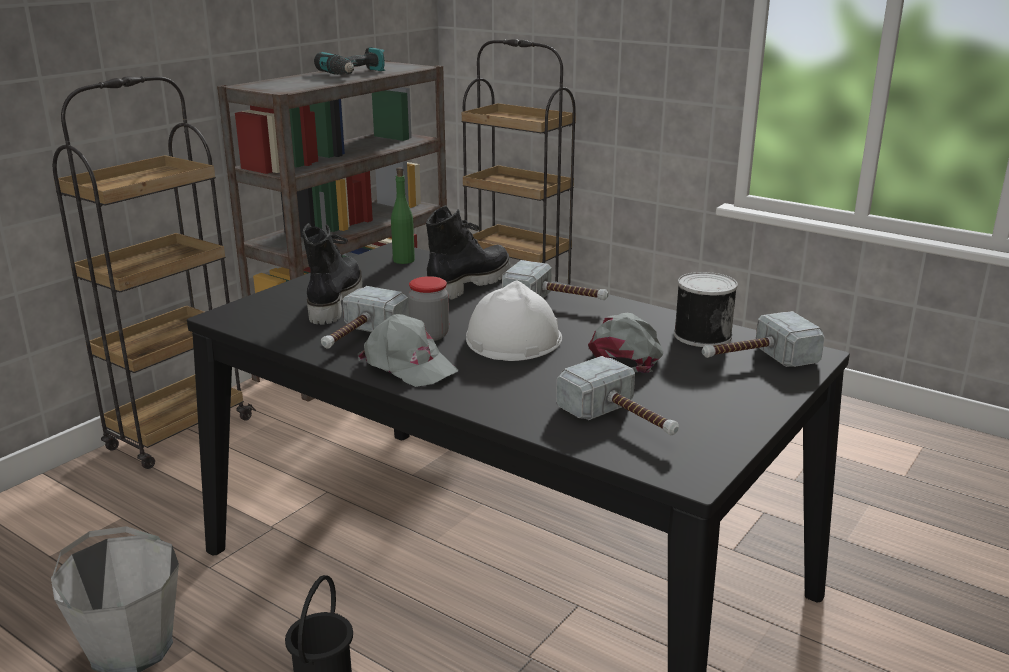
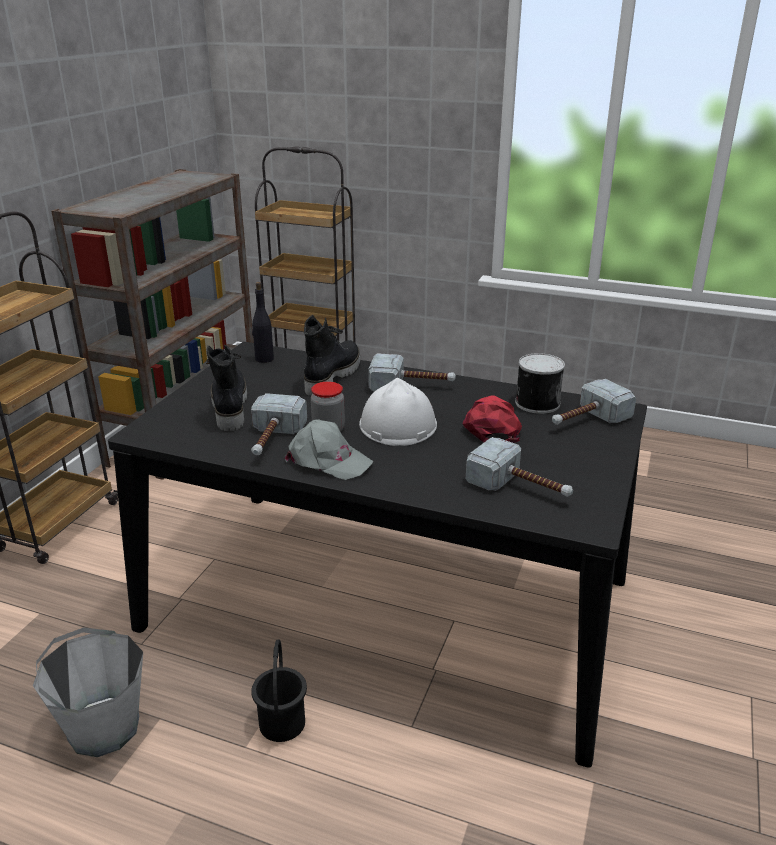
camera: 15 degrees left, 5 degrees up
(355, 74) = (168, 188): power drill -> none
(403, 260) = (264, 359): green bottle -> black bottle
(627, 354) = (491, 427): grey cap -> red cap

